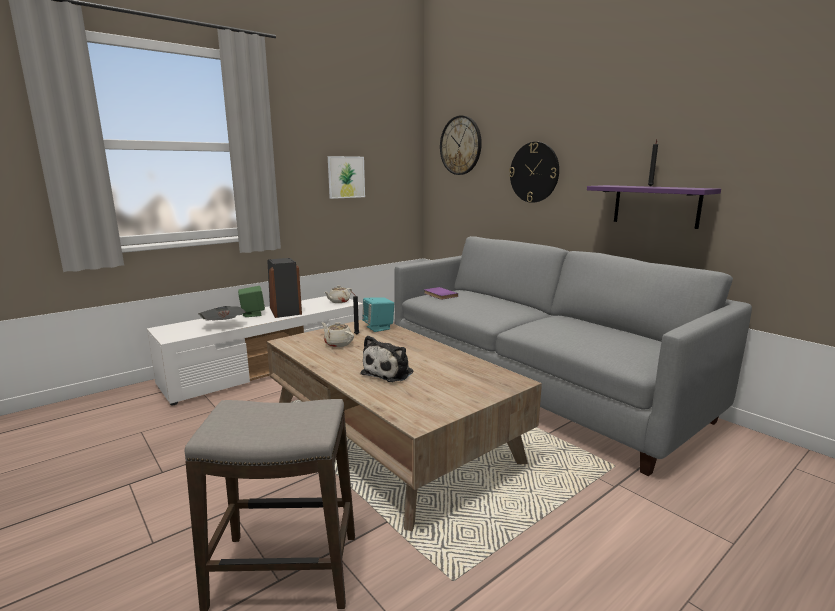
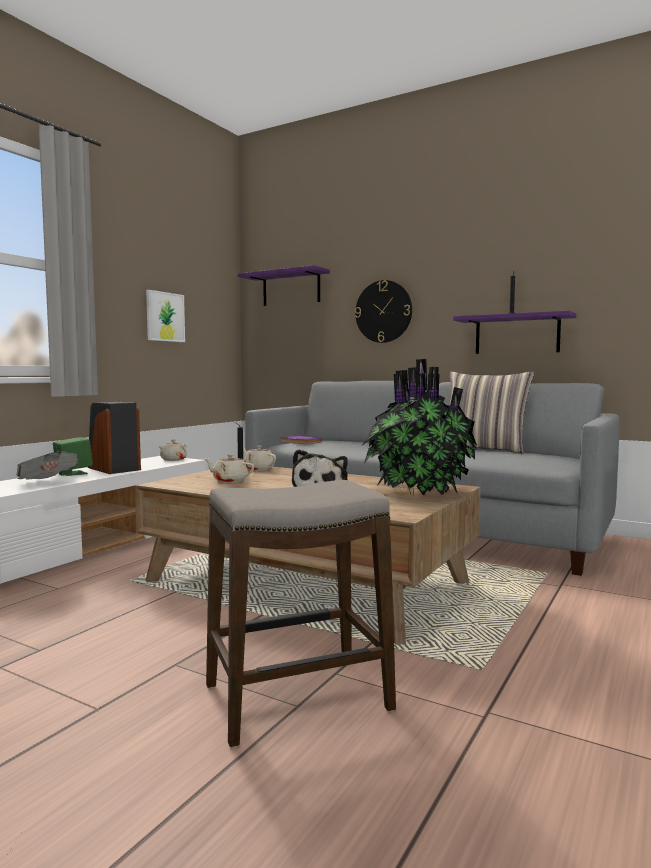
camera: 20 degrees left, 10 degrees down
(378, 328) = (258, 469): turquoise speaker -> beige teapot
(460, 145) = (291, 288): wall clock -> purple shelf
(471, 384) = (417, 492): none -> potted plant
(596, 324) = (484, 449): none -> pillow

